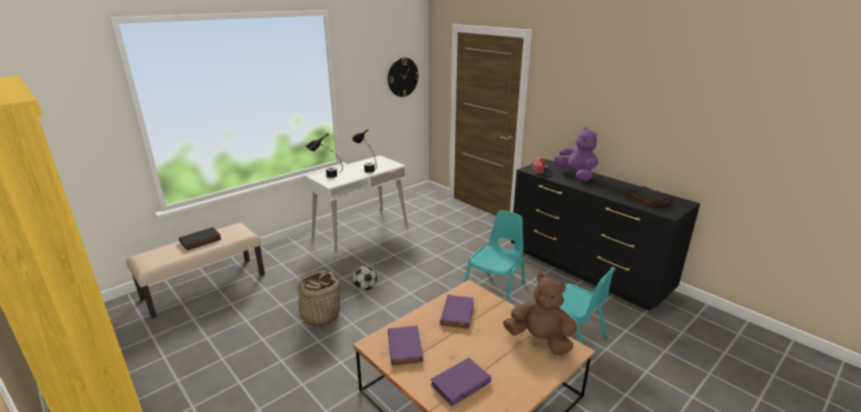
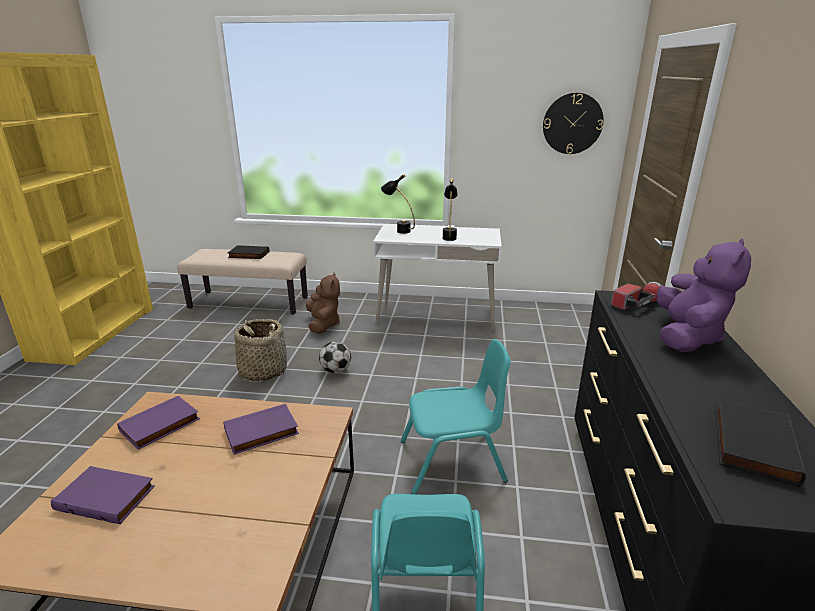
camera: 50 degrees right, 0 degrees up
(540, 340) = (254, 535): brown plush toy -> brown plush toy (323, 324)

